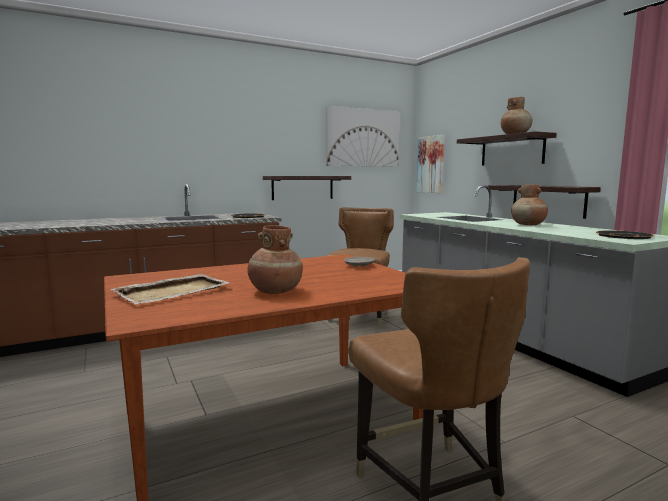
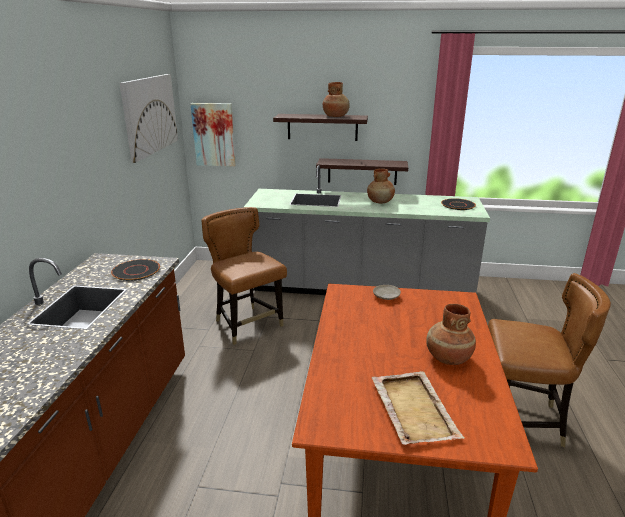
camera: 55 degrees left, 15 degrees up
(302, 187) = (119, 200): shelf -> none

